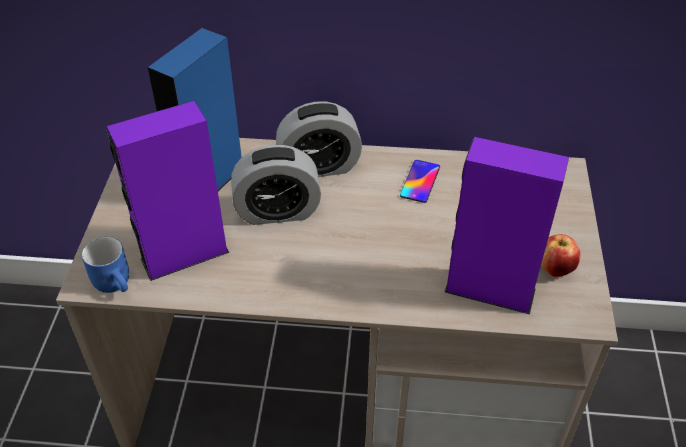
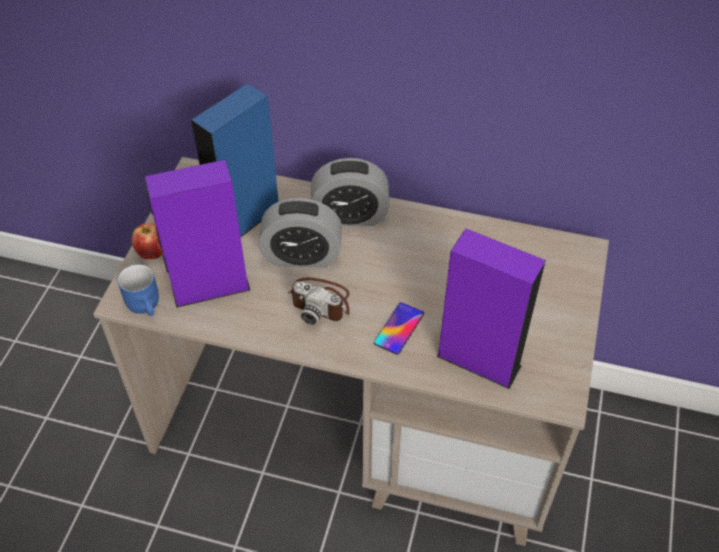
camera: 10 degrees right, 5 degrees up
(308, 254) = (321, 302): none -> camera
(420, 181) = (441, 243): phone -> phone (399, 328)
(555, 269) = (546, 349): apple -> apple (152, 253)

